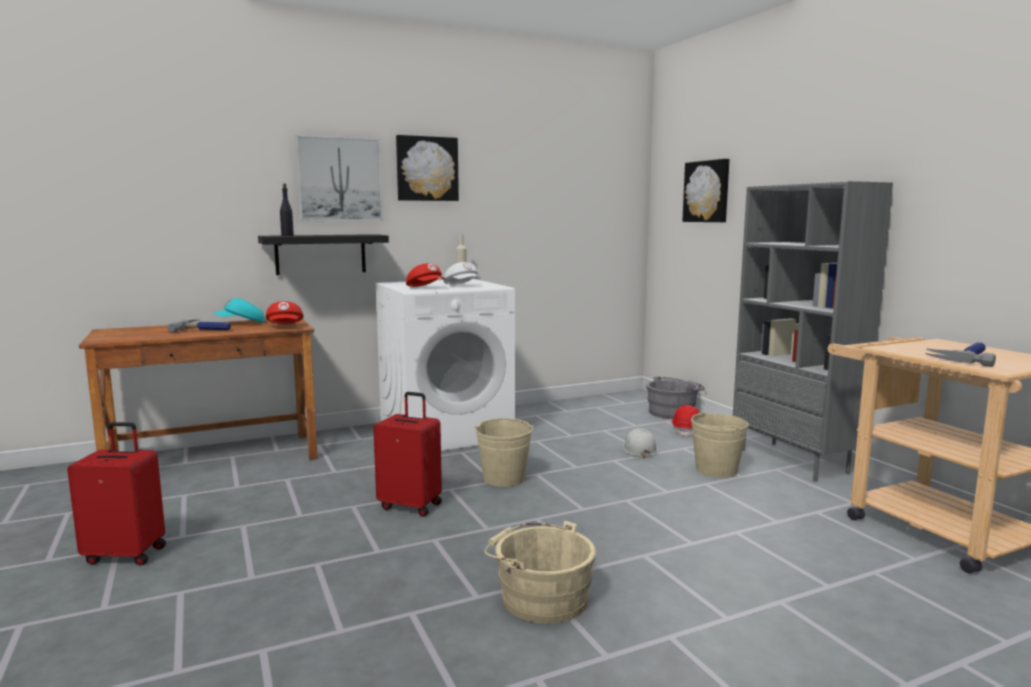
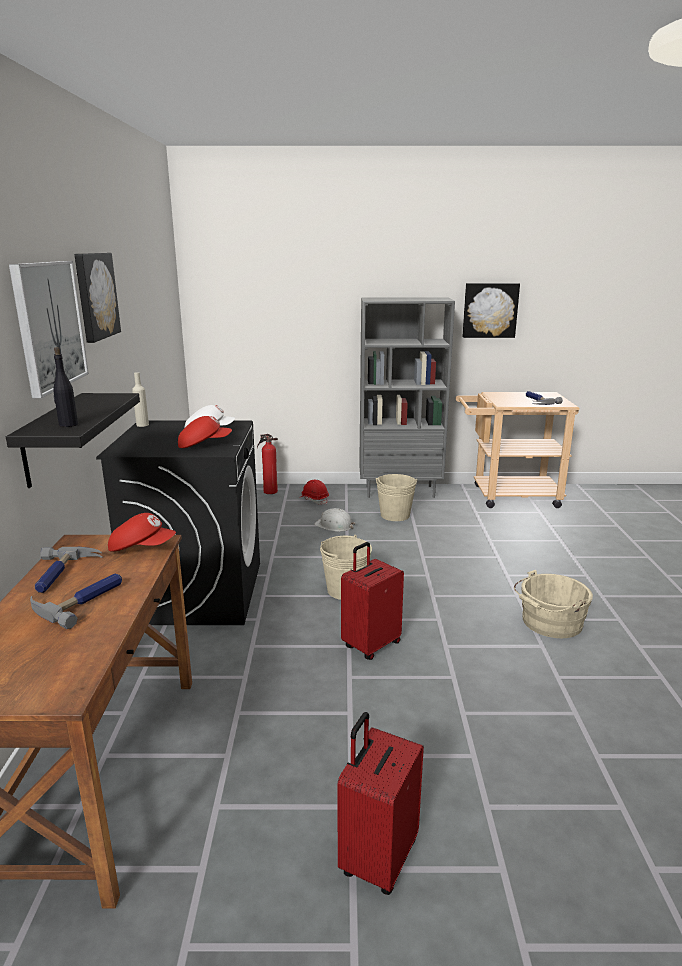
camera: 65 degrees left, 10 degrees up
(241, 323) = (61, 574): turquoise cap -> hammer
(446, 432) = (197, 592): white washing machine -> black washing machine
(673, 412) = (269, 491): grey bucket -> fire extinguisher
(707, 191) = (267, 297): picture -> picture (490, 310)

